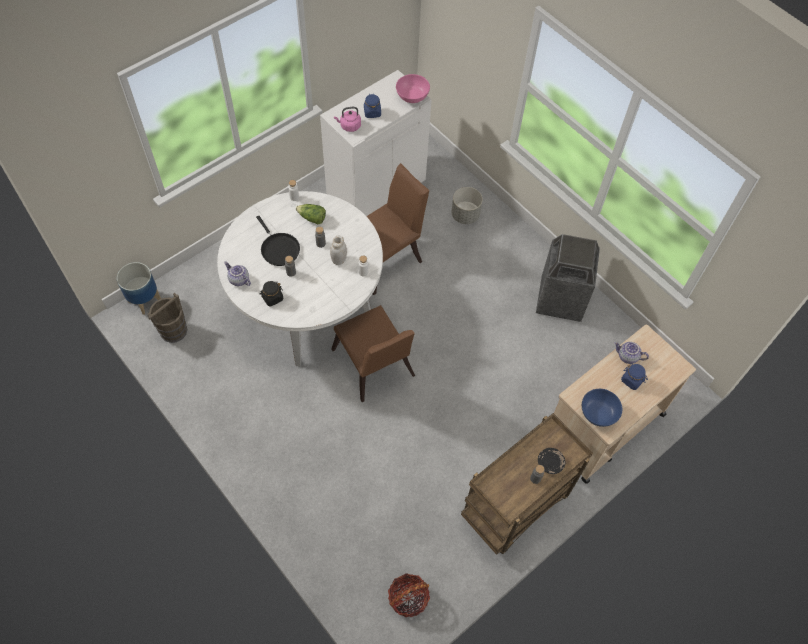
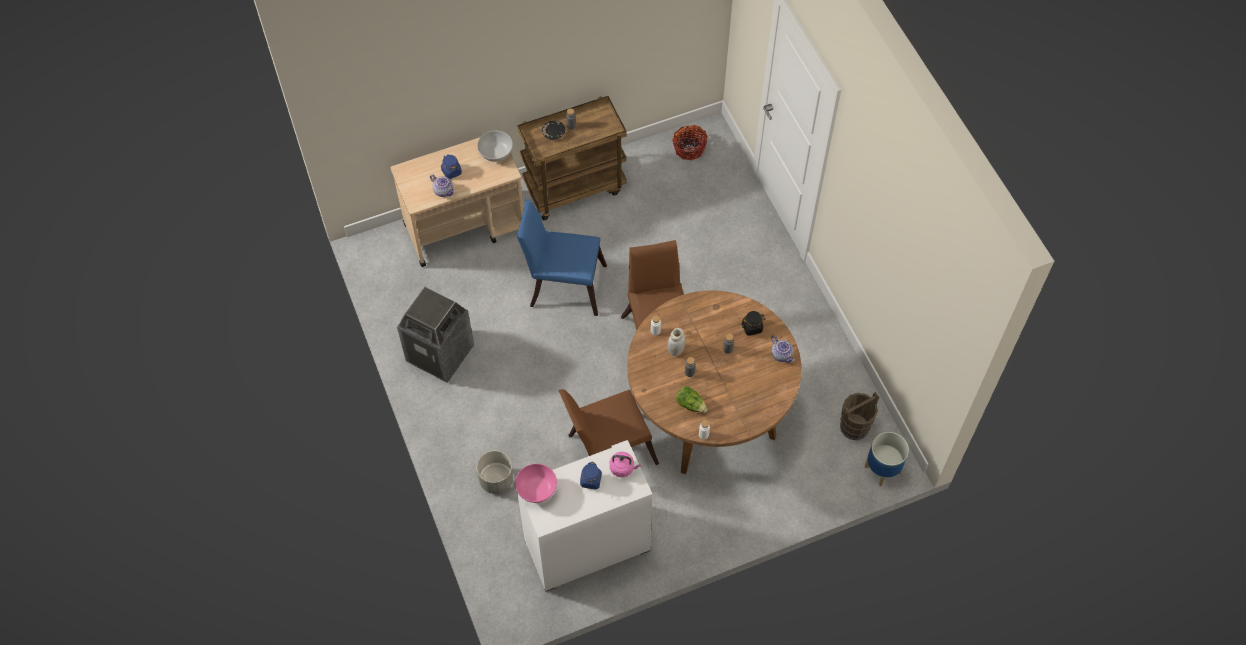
camera: 160 degrees left, 0 degrees up
(279, 249) = (734, 378): black frying pan -> none
(307, 309) = (708, 413): white dining table -> brown dining table
(482, 394) = (563, 284): none -> blue chair
(597, 414) = (496, 154): blue bowl -> white bowl

